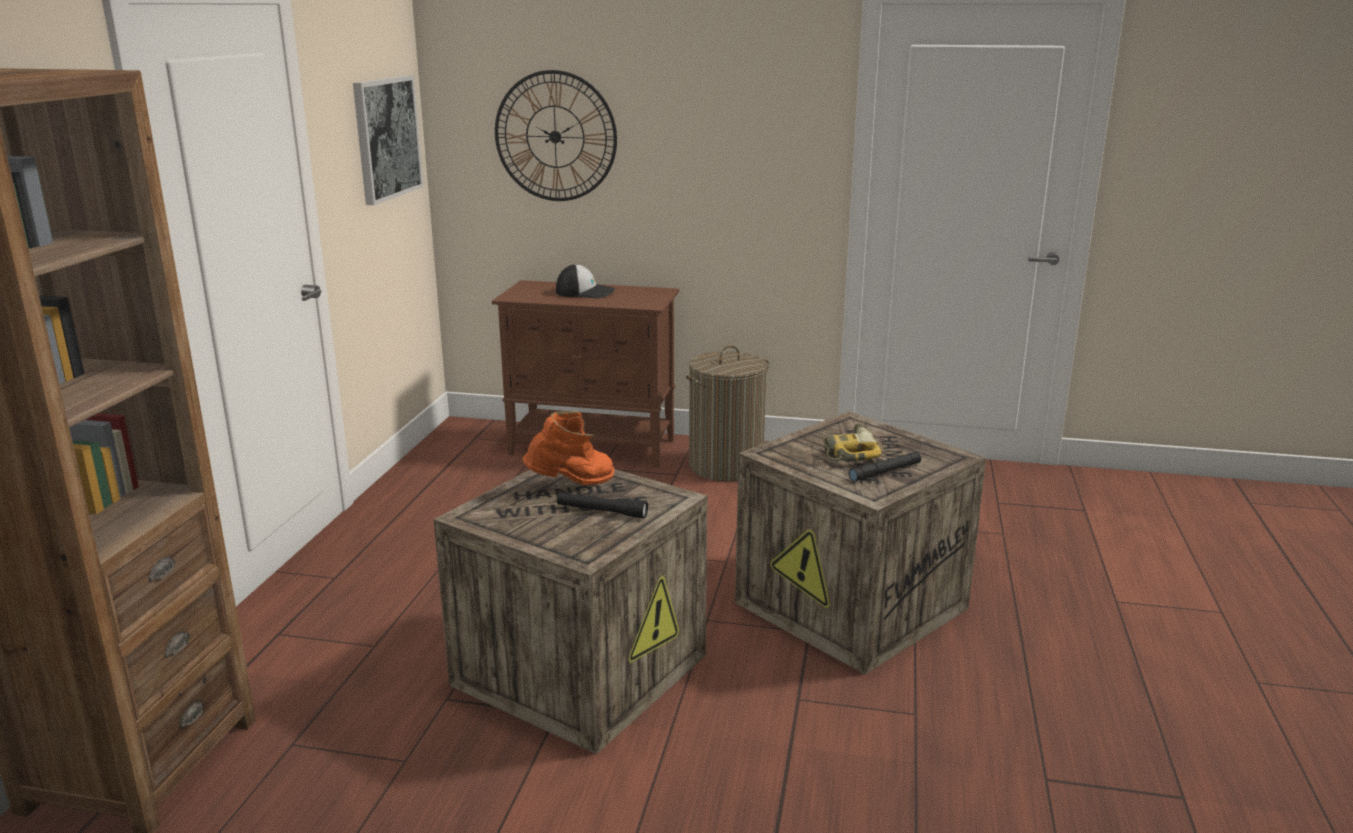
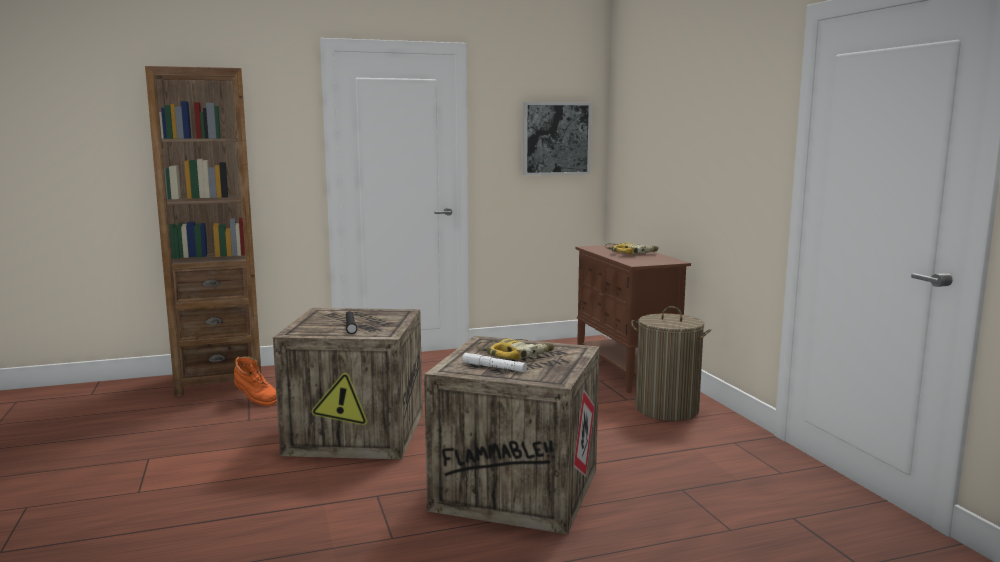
camera: 60 degrees right, 10 degrees down
(555, 136) = (652, 143): wall clock -> none
(572, 485) = (378, 317): orange boot -> orange boot (255, 400)
(585, 292) = (632, 253): cap -> power drill
(885, 472) = (494, 367): black flashlight -> white flashlight

